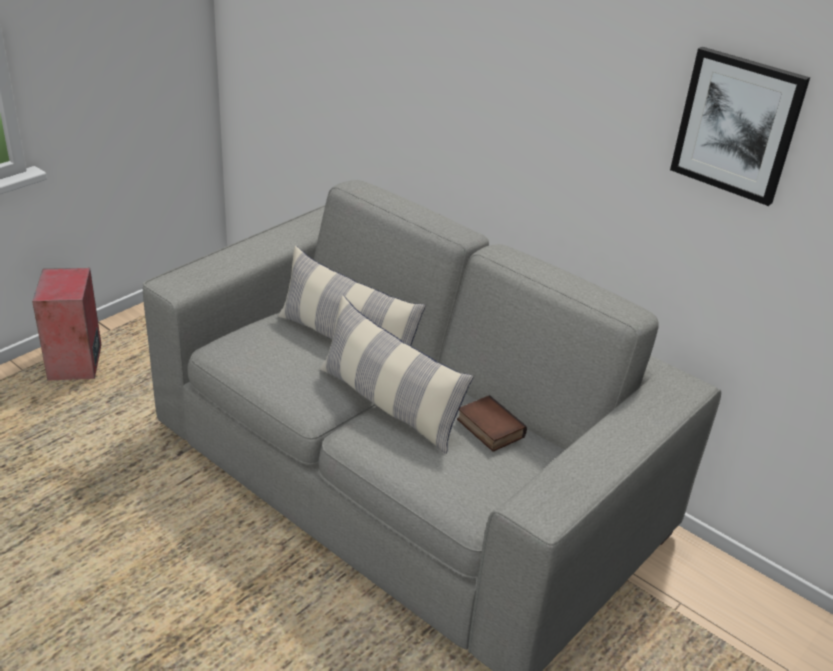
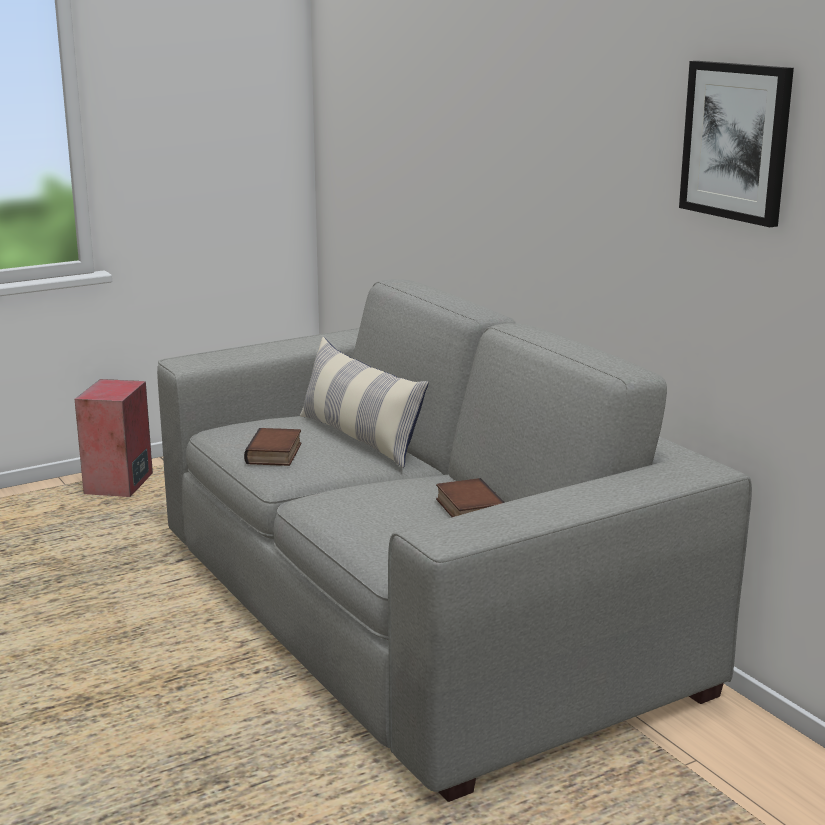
camera: 20 degrees right, 15 degrees down
(290, 378) = (275, 454): none -> book
(388, 404) = (367, 482): pillow -> none

